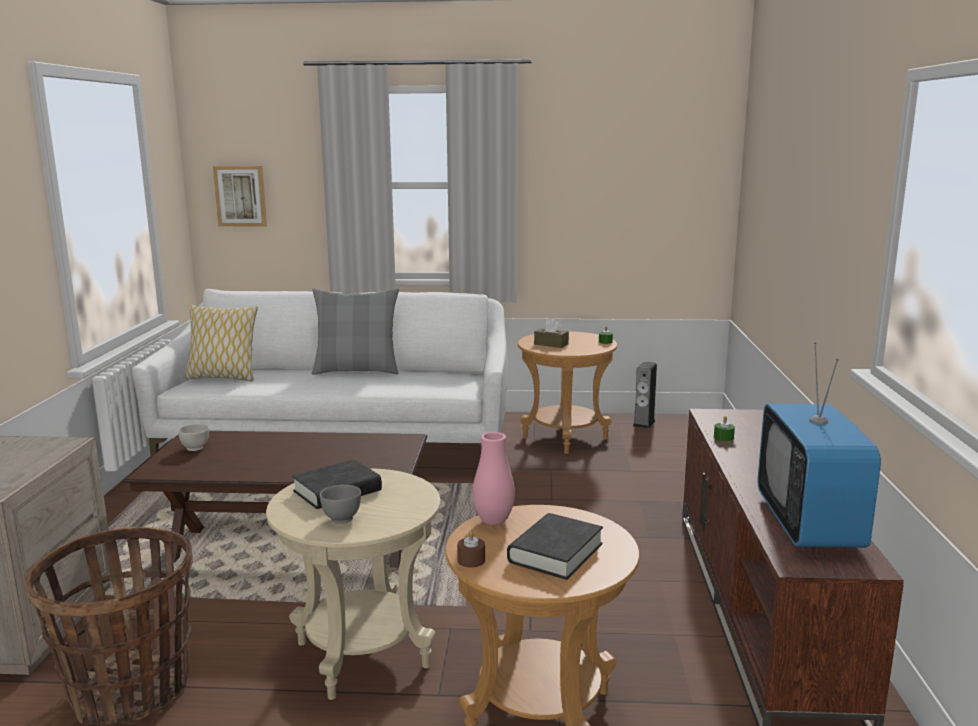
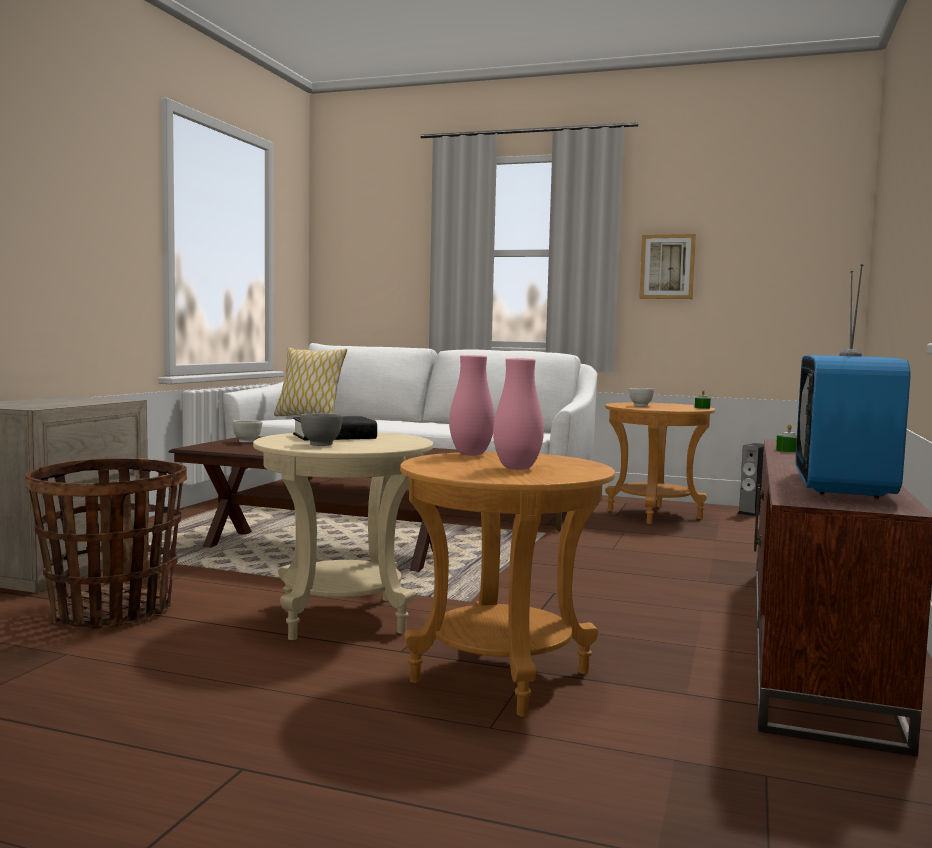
camera: 15 degrees right, 10 degrees down
(240, 196) = (357, 264): picture -> picture (667, 267)
(357, 370) = (437, 422): grey pillow -> none
(471, 560) = (423, 464): brown candle -> none
(551, 344) = (640, 406): brown tissue box -> white bowl
(555, 553) = (517, 468): black book -> pink vase

